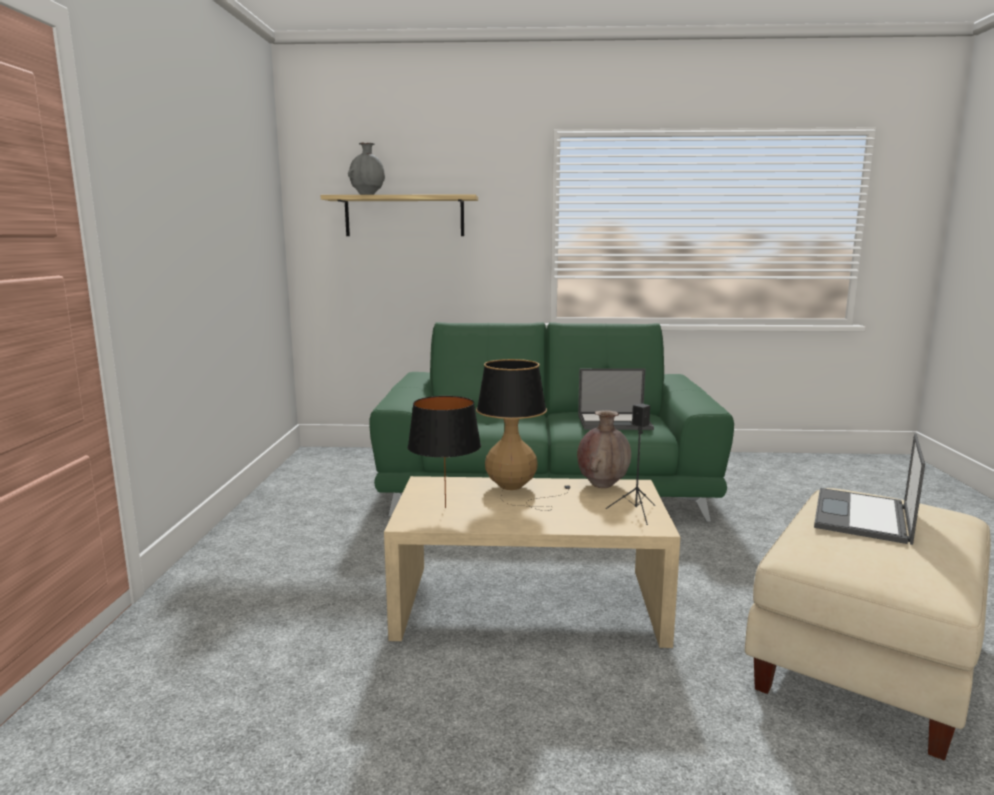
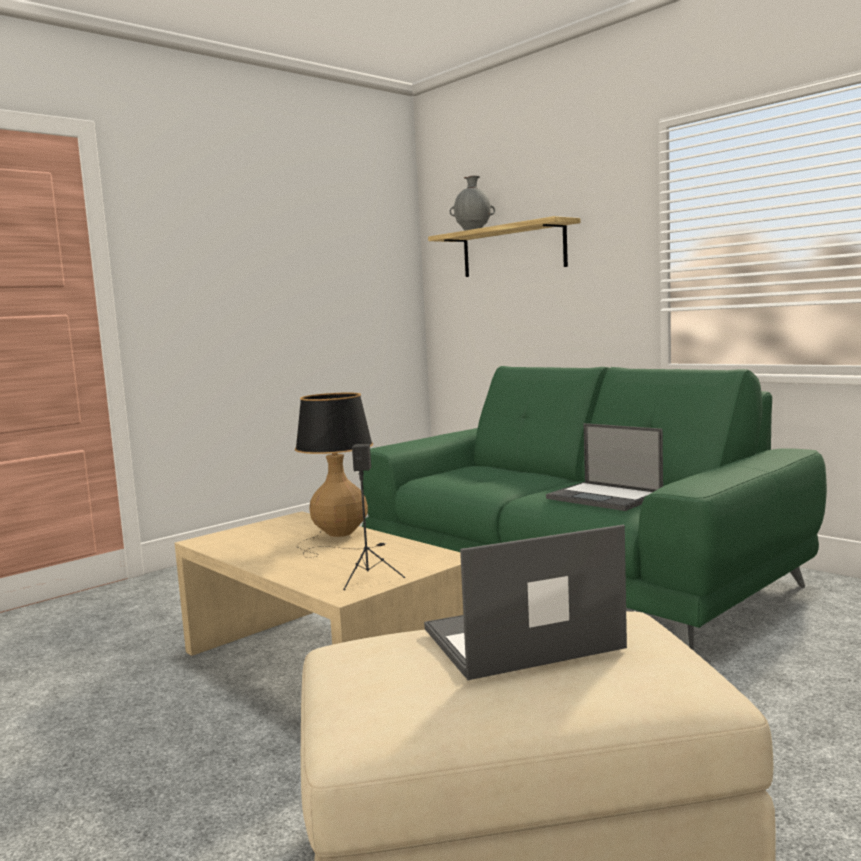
camera: 45 degrees right, 5 degrees down
(445, 507) = (252, 537): black table lamp -> none
(602, 485) = (417, 550): brown vase -> none

